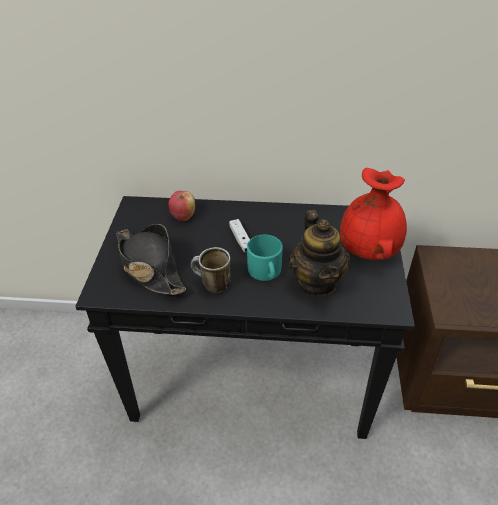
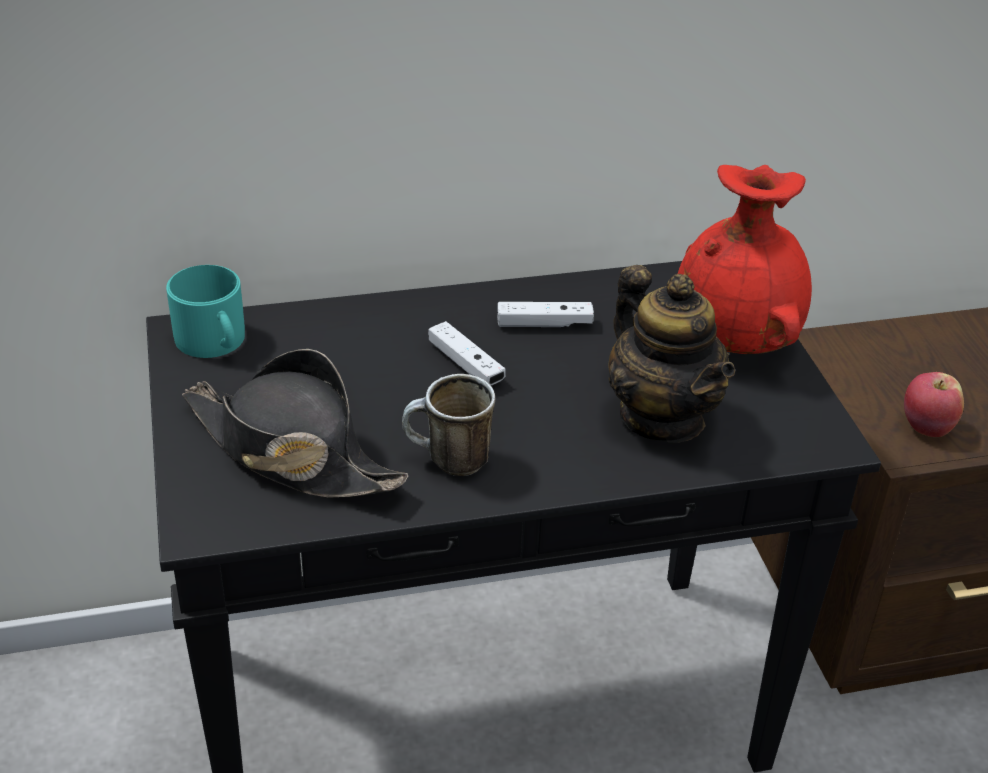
camera: 20 degrees left, 5 degrees down
(183, 216) = (313, 338): apple -> apple (926, 427)
(266, 271) = (549, 417): turquoise mug -> turquoise mug (214, 341)
(284, 226) = (544, 324): none -> white game controller

